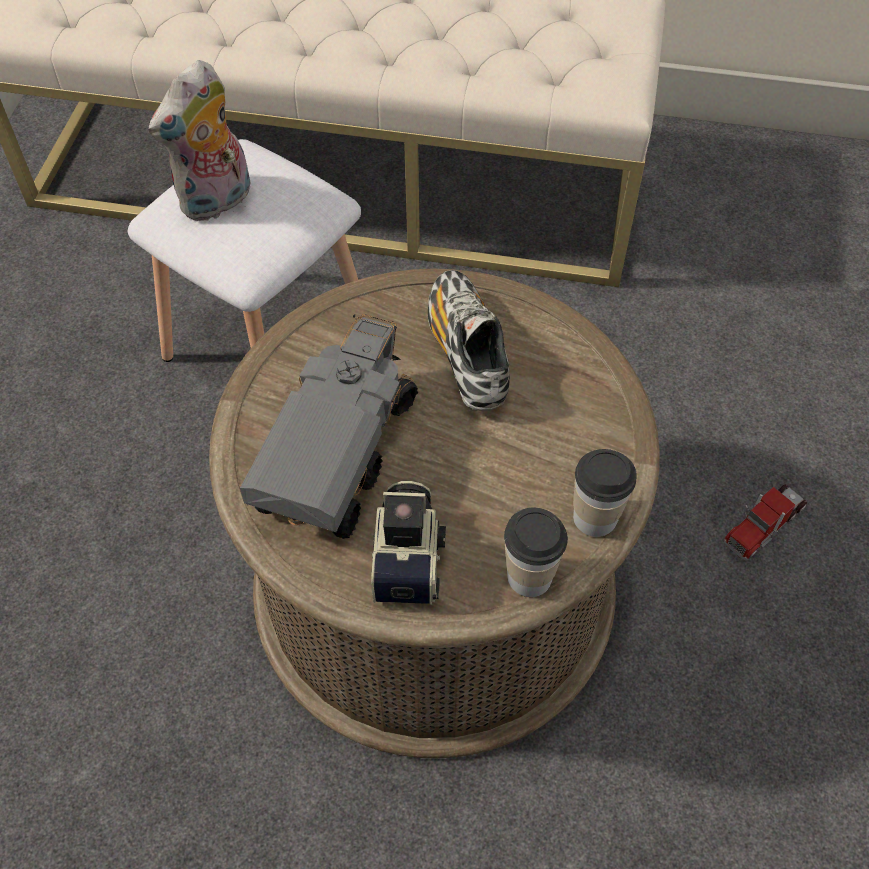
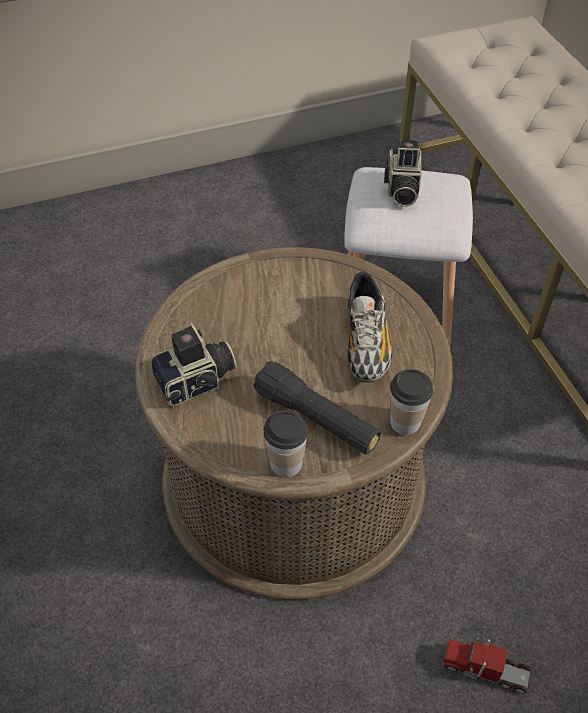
camera: 60 degrees right, 5 degrees down
(217, 202) = (401, 189): plush toy -> camera
(338, 454) = (245, 318): toy truck -> none
(467, 352) = (366, 342): shoe -> shoe turned 135 degrees clockwise
(529, 576) = (220, 446): cup -> cup (405, 422)
(548, 456) = (316, 419): none -> black flashlight

